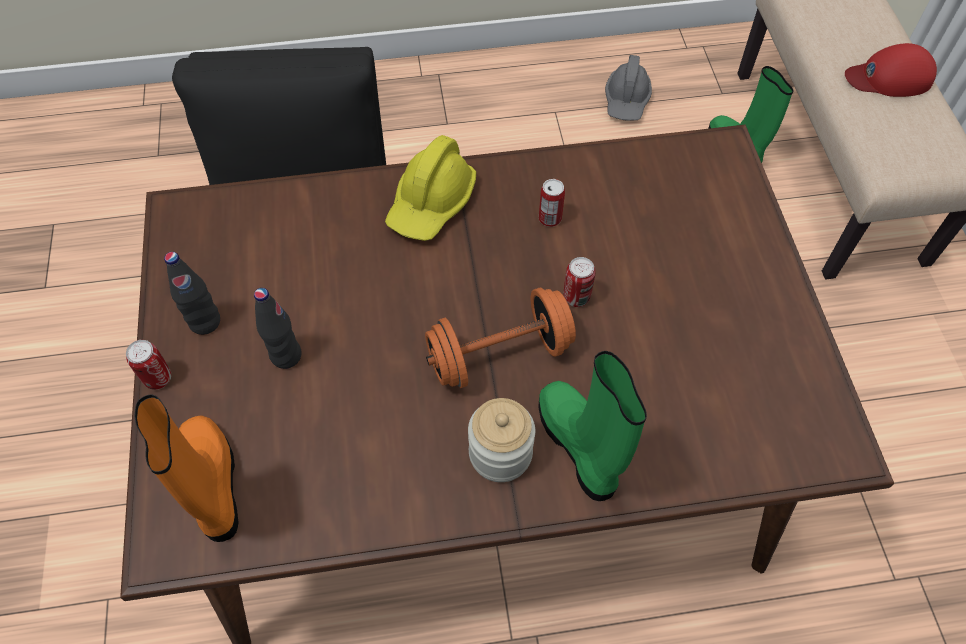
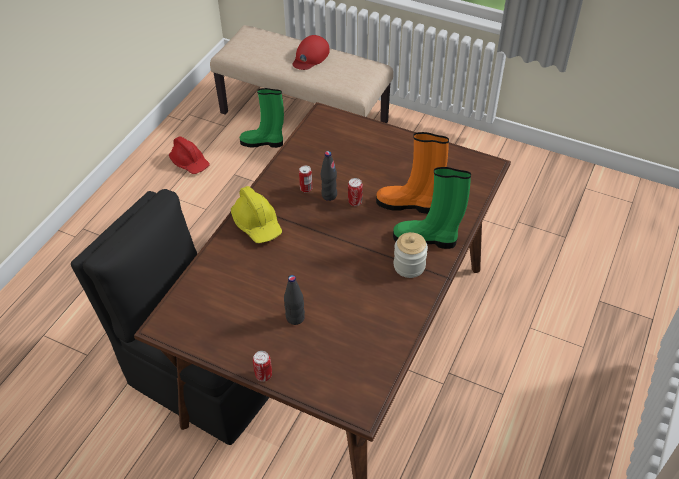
camera: 55 degrees left, 10 degrees down
(205, 322) = (246, 342): black bottle -> black bottle (329, 195)
(213, 485) = (343, 376): orange boot -> orange boot (408, 204)
(499, 354) = (361, 242): orange dumbbell -> none
(626, 100) = (190, 162): grey hard hat -> red hard hat

